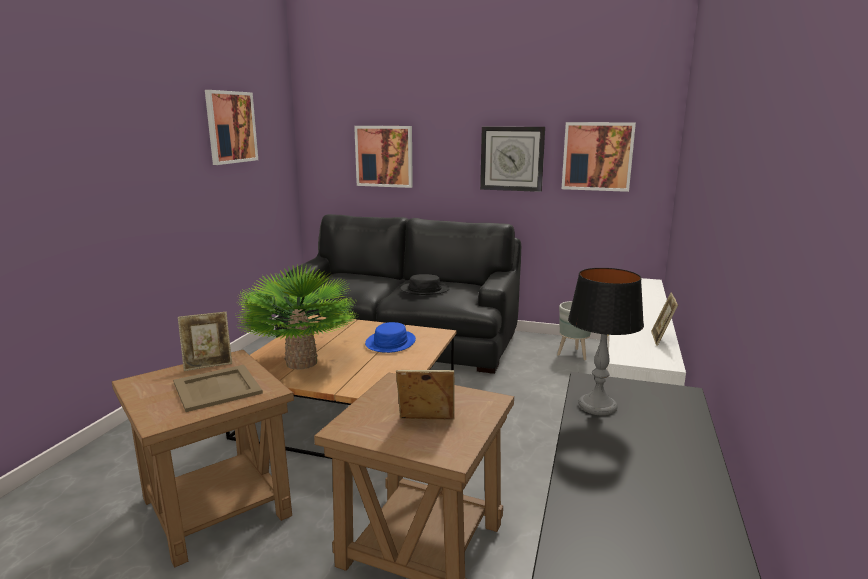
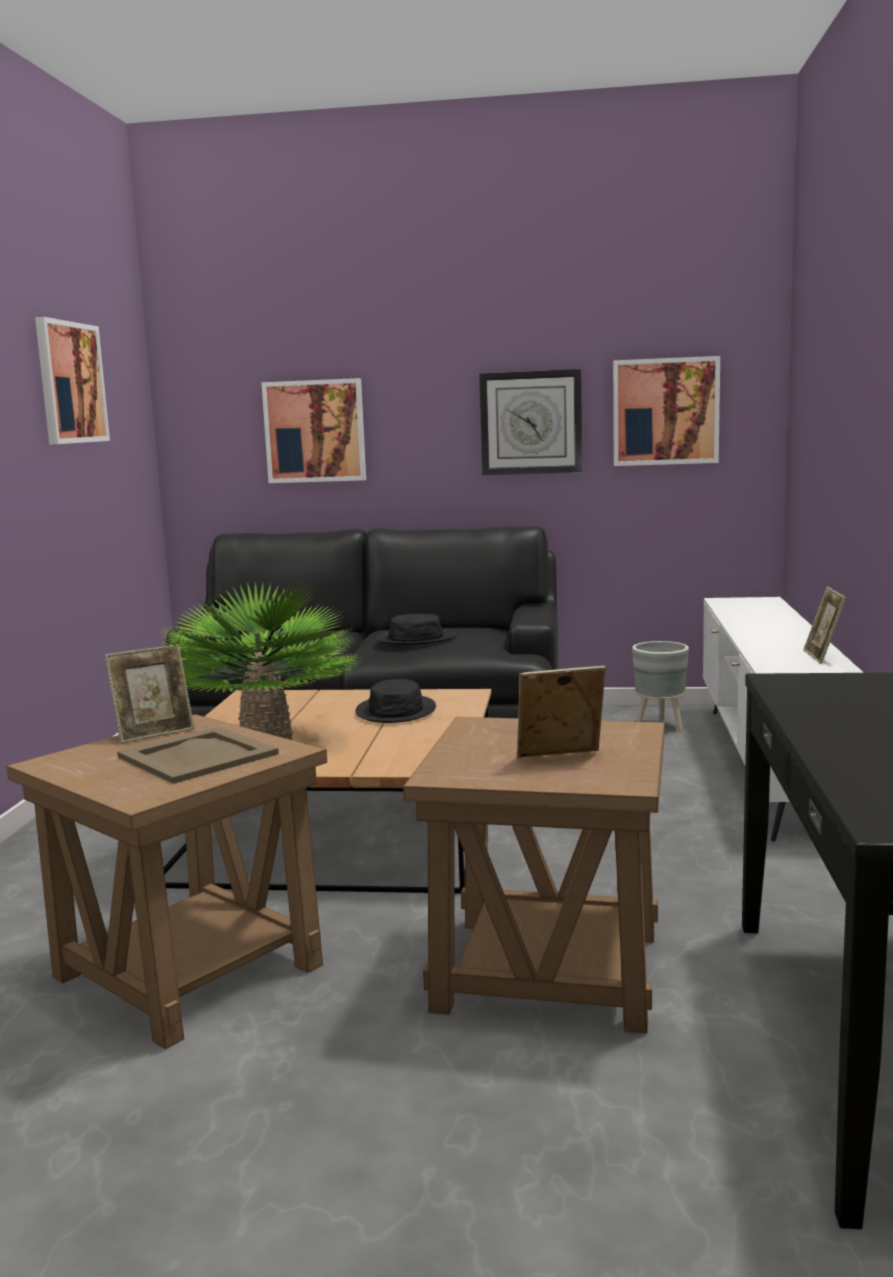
camera: 10 degrees left, 5 degrees down
(391, 342) = (396, 711): blue hat -> black hat
(597, 406) = (809, 698): table lamp -> none

